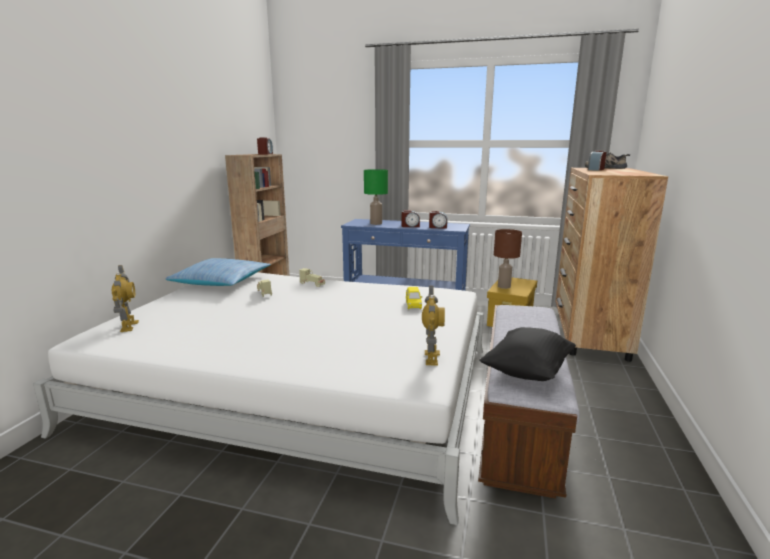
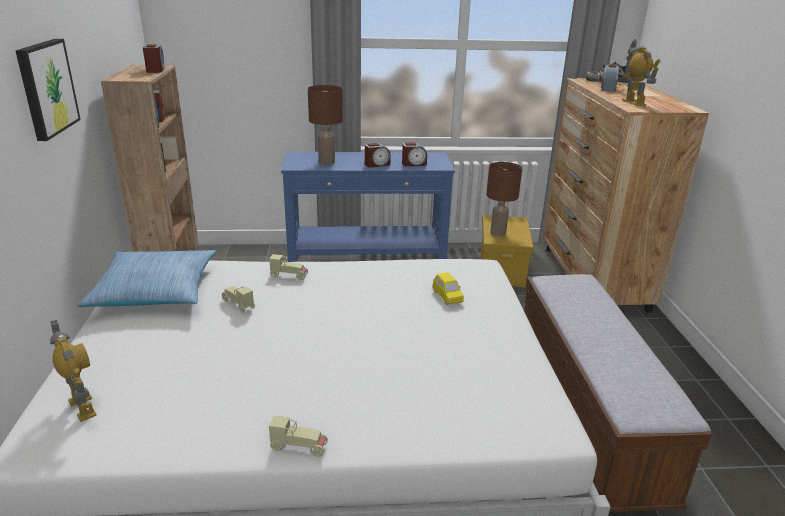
camera: 20 degrees left, 10 degrees up
(175, 146) = (46, 88): none -> picture
(230, 363) = (299, 447): none -> beige toy car
(376, 224) = (327, 162): green table lamp -> brown table lamp
(431, 358) = (532, 385): toy robot -> toy robot (634, 102)
(527, 371) = (635, 383): black pillow -> none

